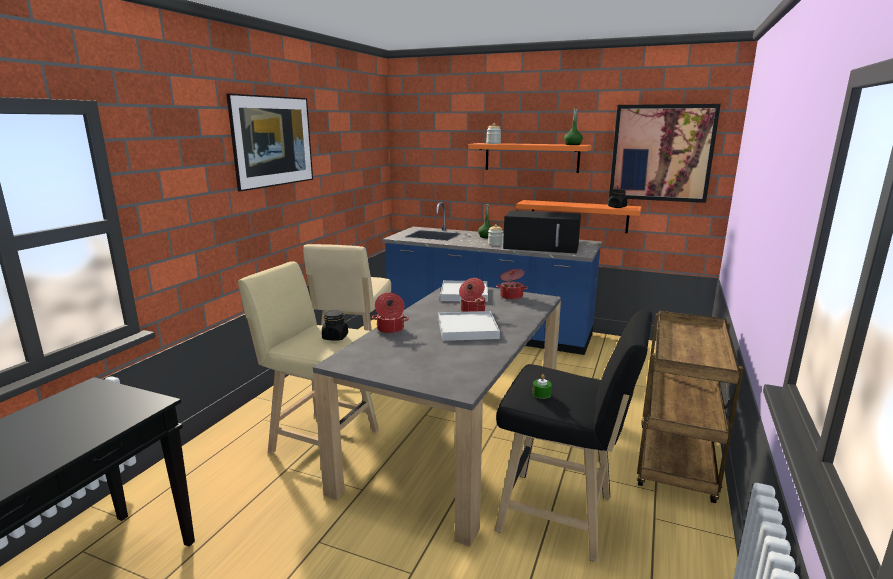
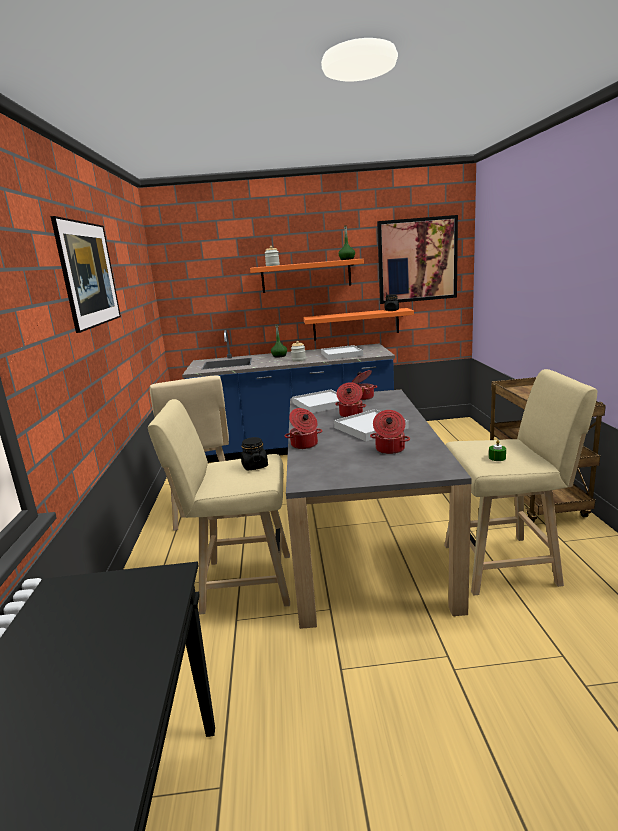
camera: 25 degrees left, 0 degrees up
(449, 354) = (389, 449): none -> cooking pot
(542, 247) = (341, 354): black microwave -> white tray
(562, 516) = (506, 564): black stool -> beige stool

